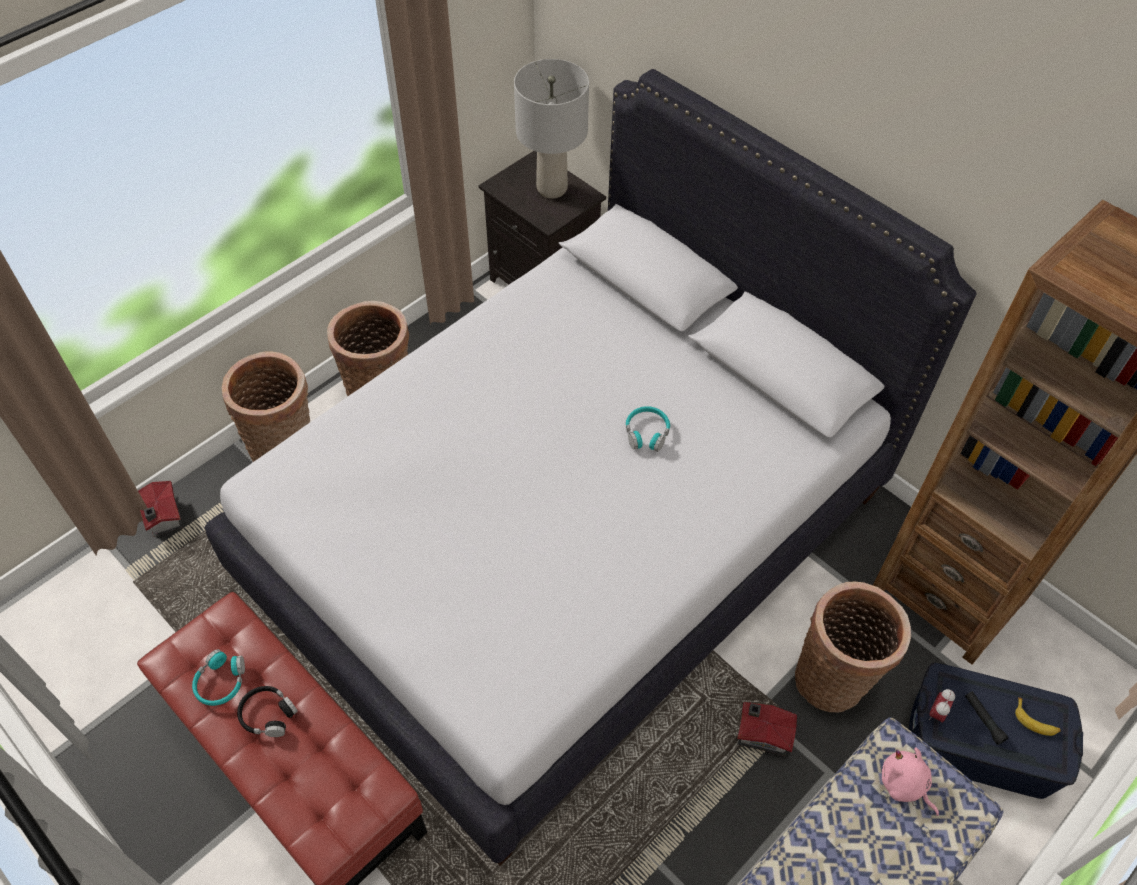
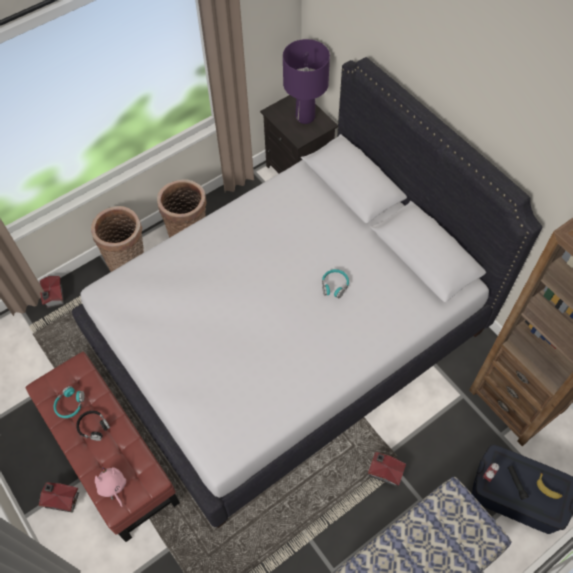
camera: 10 degrees right, 5 degrees up
(217, 855) = (62, 499): none -> toy house
(552, 188) = (305, 117): grey table lamp -> purple table lamp
(834, 679) = (435, 444): basket -> none
(904, 785) = (454, 518): pink plush toy -> pink plush toy (113, 487)

